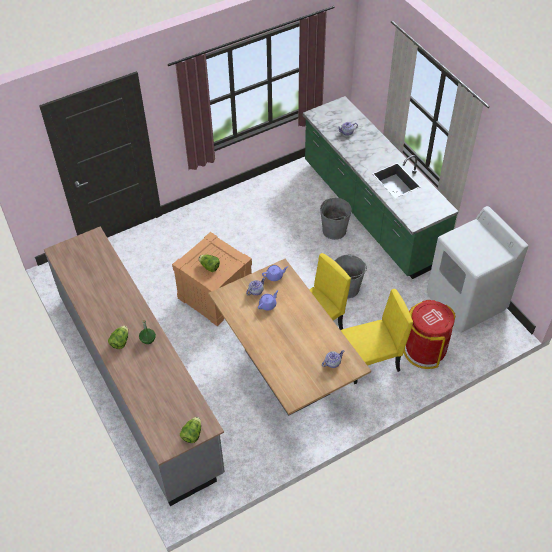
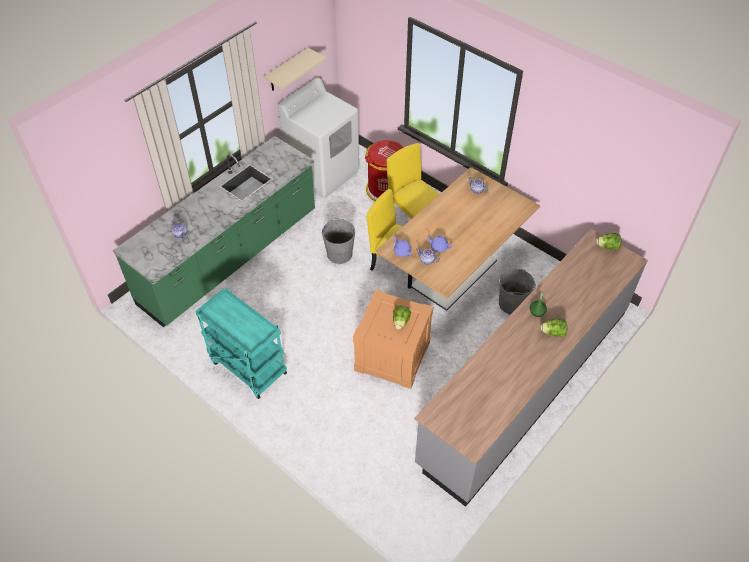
camera: 110 degrees left, 0 degrees up
(249, 203) = (247, 367): none -> turquoise cart
(334, 230) = (266, 281): grey bucket -> grey bucket (512, 304)
(509, 195) = (287, 70): none -> beige shelf

